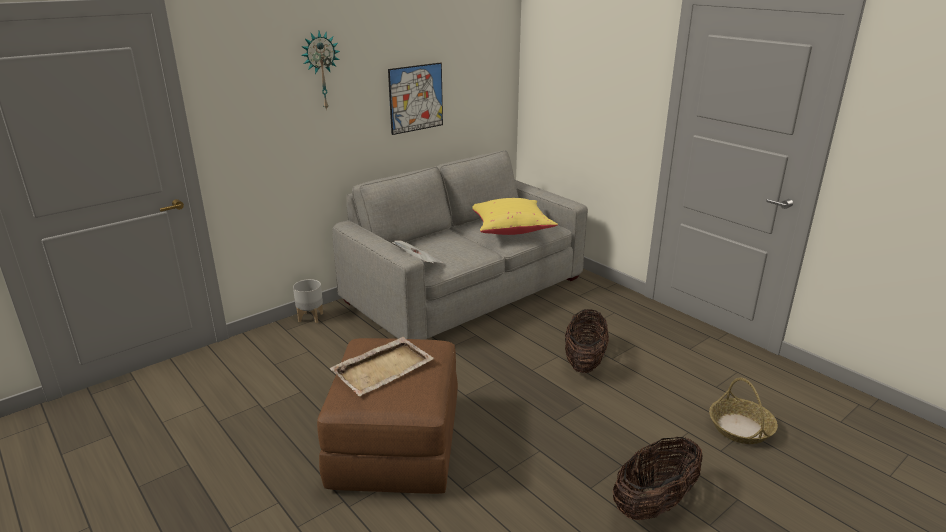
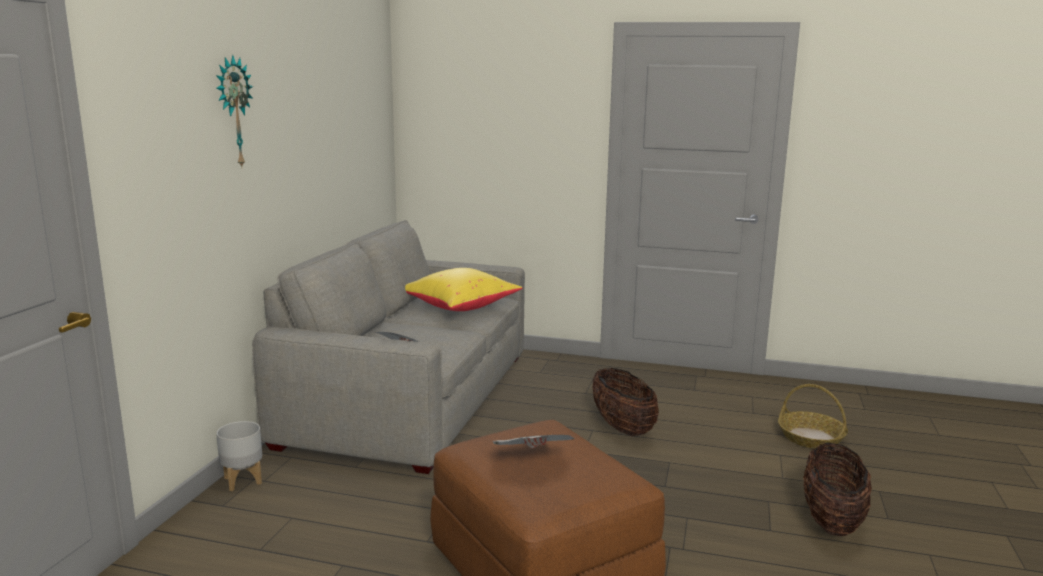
camera: 35 degrees left, 10 degrees down
(383, 367) = (532, 461): beige tray -> newspaper
(416, 98) = (318, 156): picture -> none

